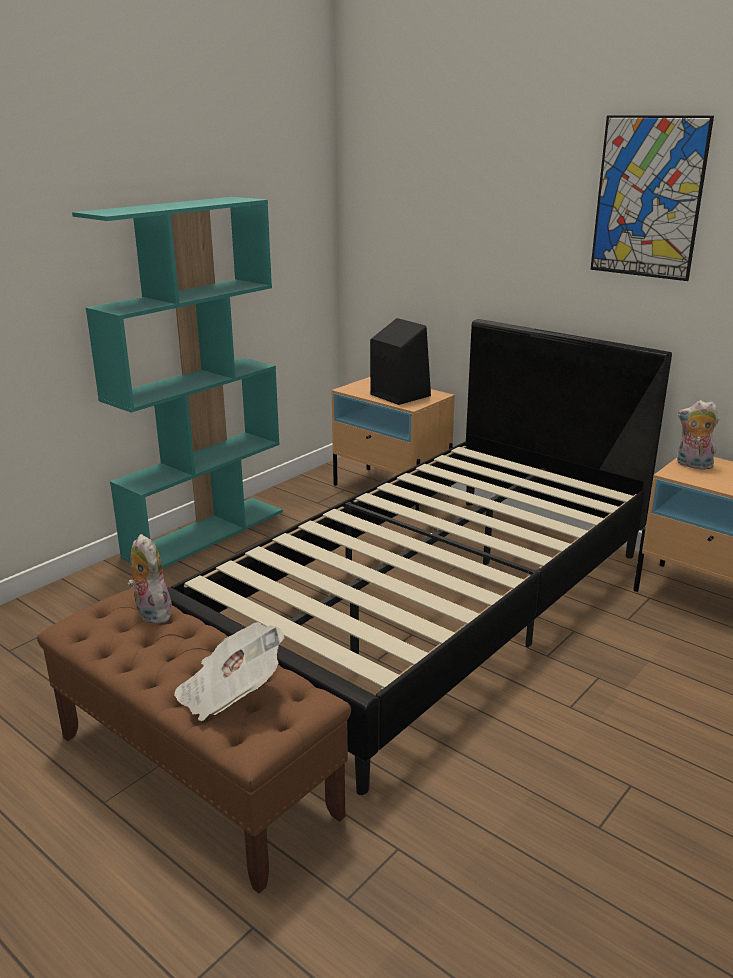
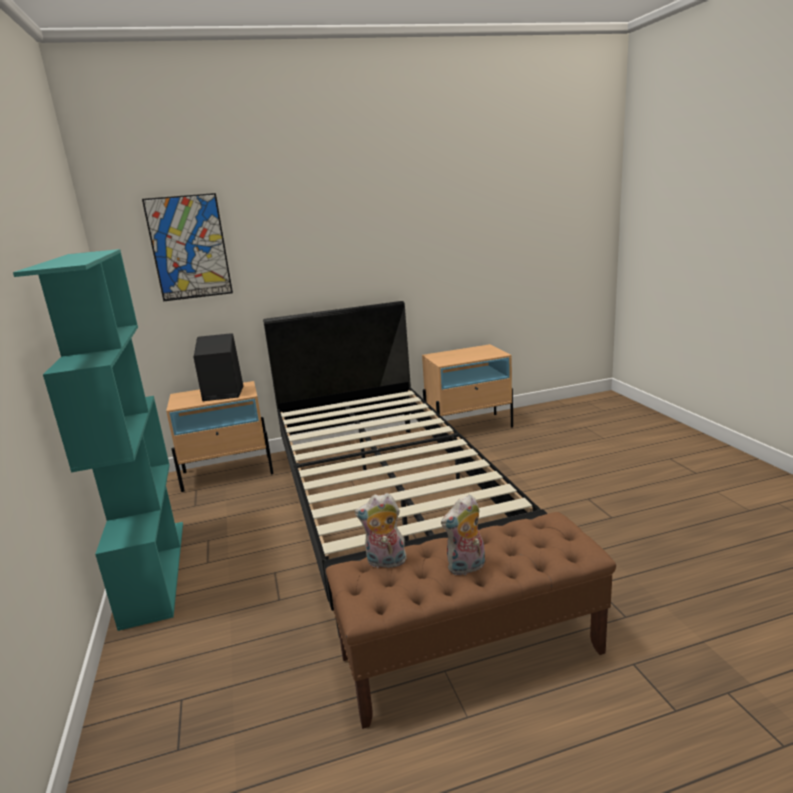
camera: 55 degrees left, 5 degrees down
(230, 693) = (525, 546): newspaper -> none
(648, 198) = (365, 214): picture -> picture (189, 247)
(692, 465) = (440, 357): plush toy -> plush toy (466, 568)

